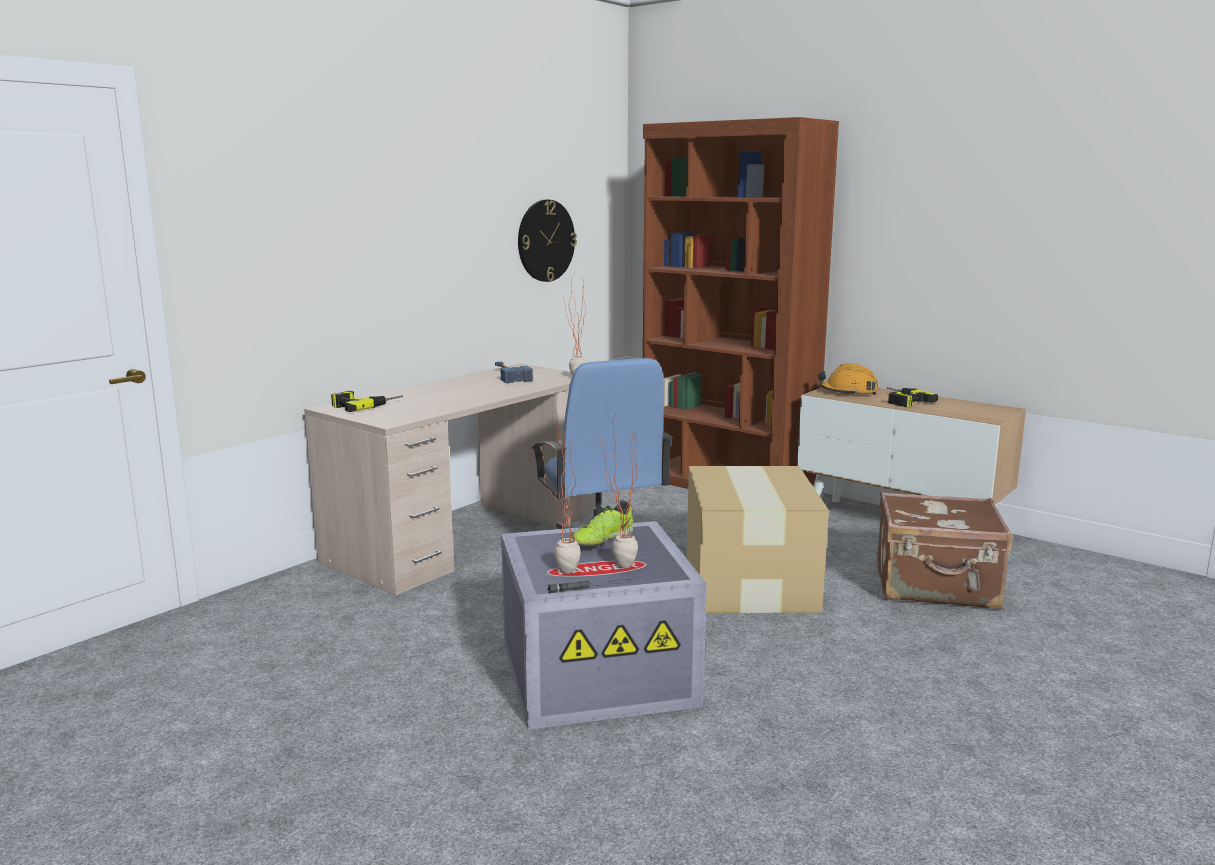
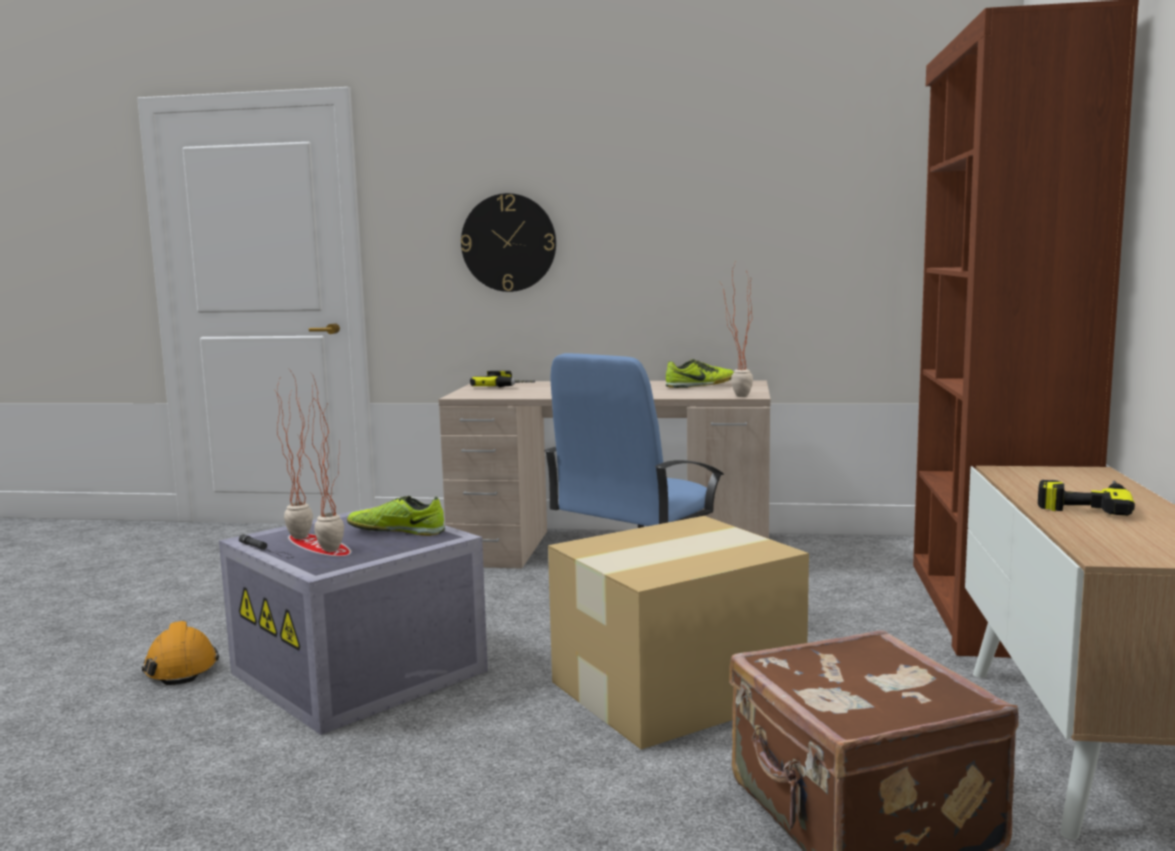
camera: 60 degrees right, 5 degrees down
(508, 375) = (700, 386): hammer -> shoe
(545, 240) = (831, 233): wall clock -> wall clock (508, 242)
(848, 392) = (1055, 478): orange hard hat -> orange hard hat (181, 667)

